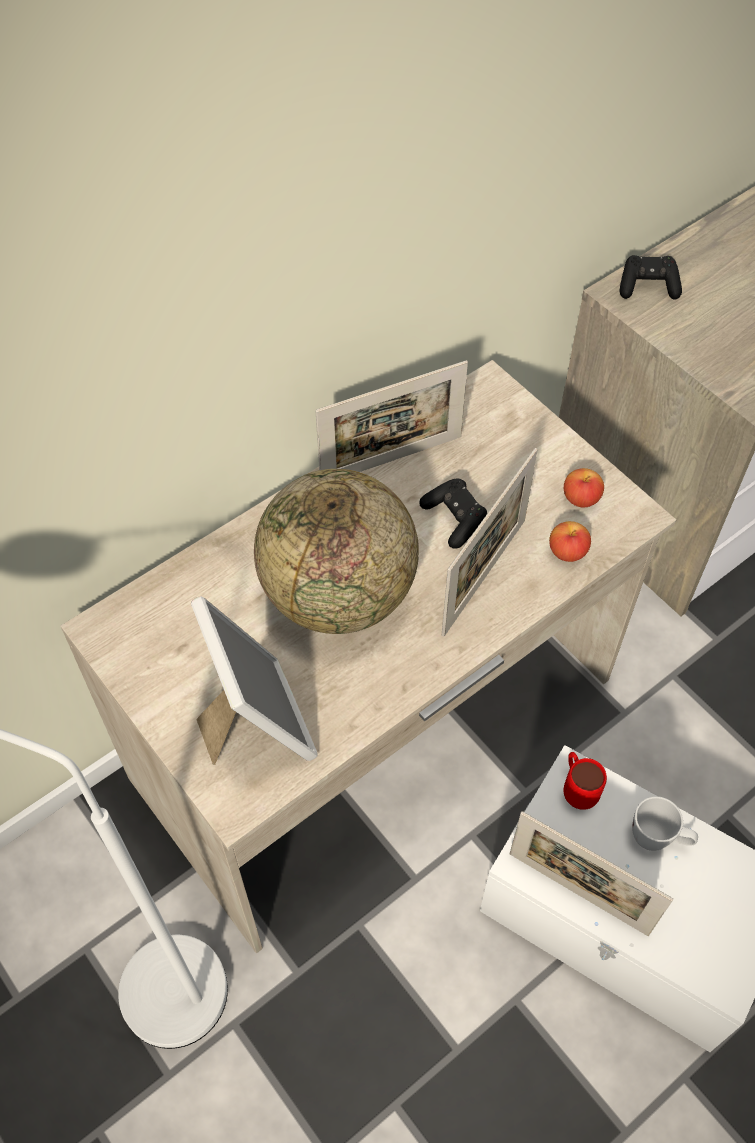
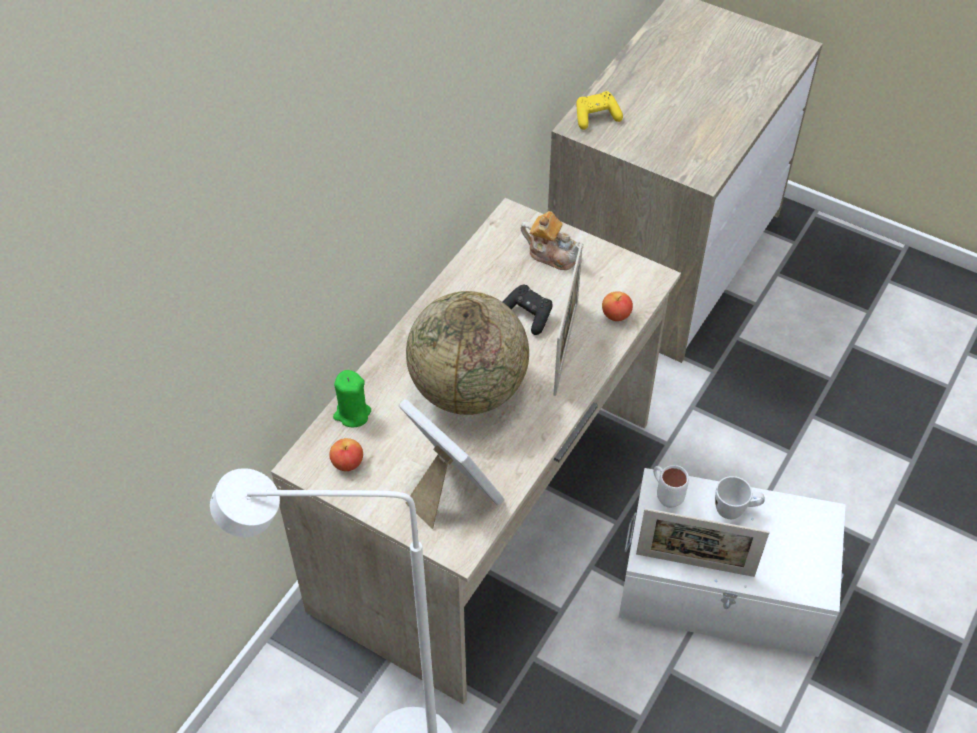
camera: 20 degrees left, 5 degrees down
(186, 582) = (352, 414): none -> green candle
(391, 460) = (464, 287): picture frame -> none
(519, 448) = (552, 254): none -> teapot
(576, 790) = (665, 495): red mug -> white mug
(581, 498) = (610, 276): apple -> apple (347, 463)
(647, 286) = (596, 117): black game controller -> yellow game controller

